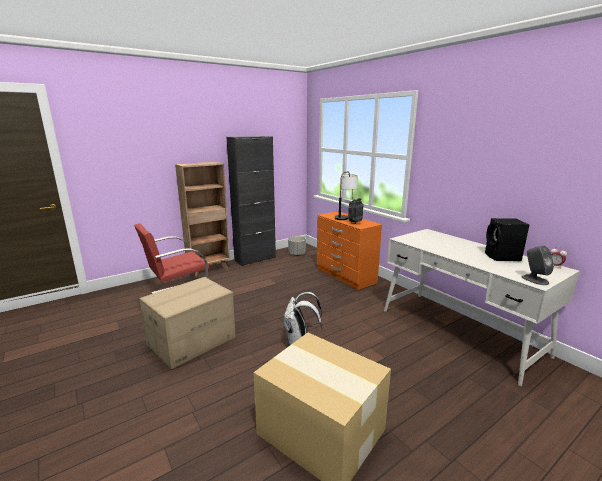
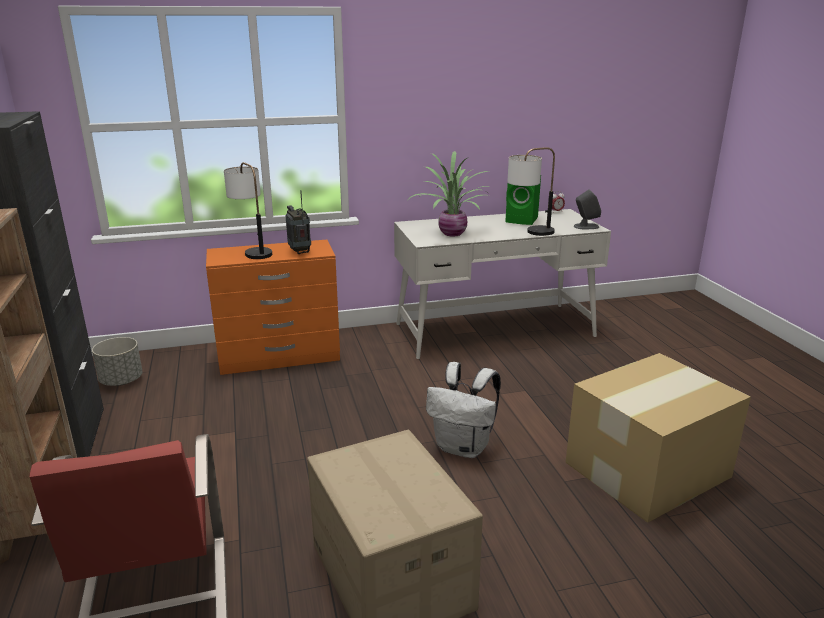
camera: 70 degrees left, 5 degrees up
(430, 242) = (452, 233): none -> potted plant
(472, 262) = (528, 233): none -> table lamp
(502, 257) = (523, 220): black speaker -> green speaker

